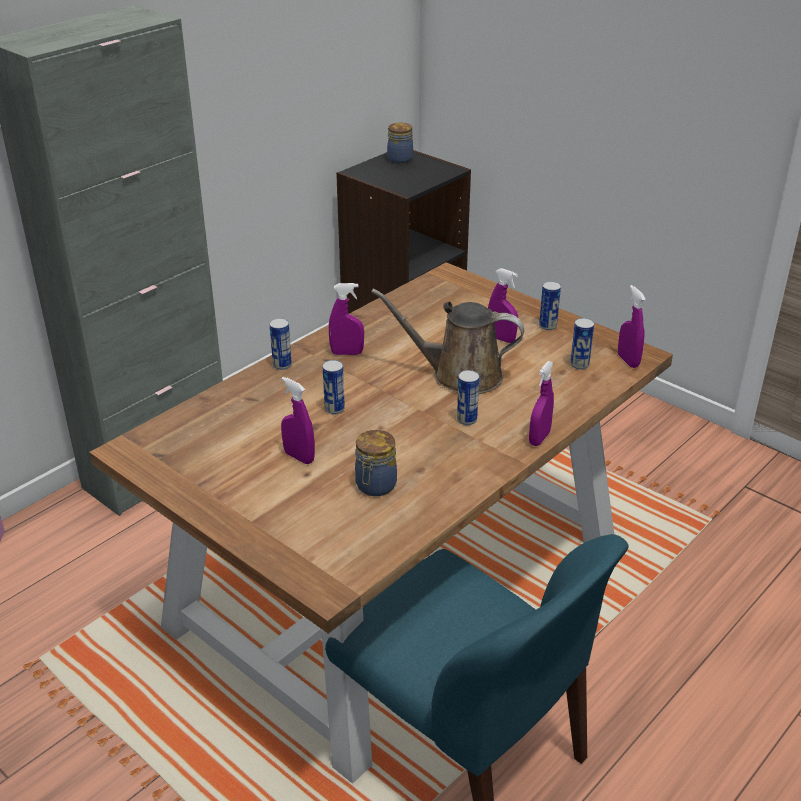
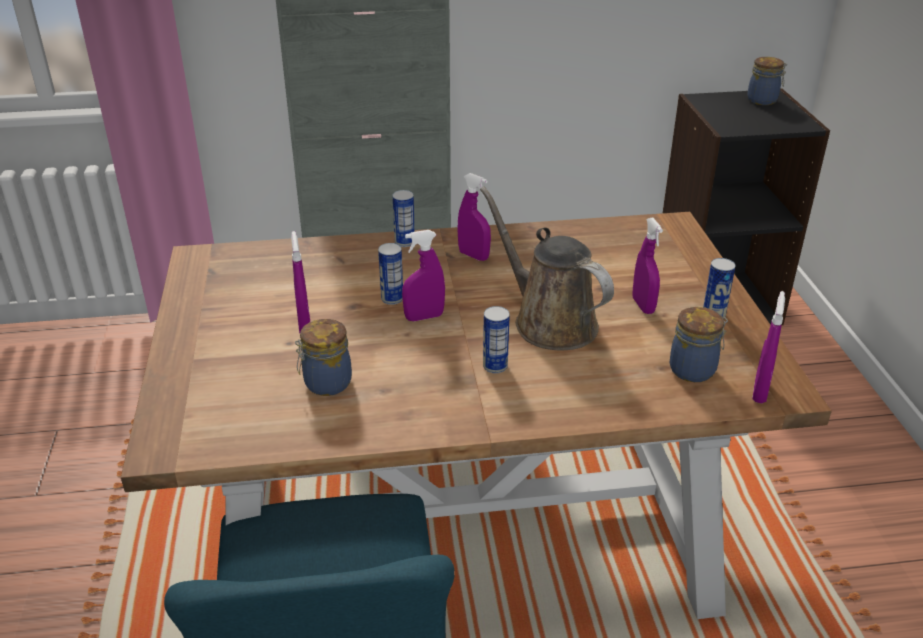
camera: 40 degrees right, 0 degrees up
(539, 438) = (541, 422): purple spray bottle -> purple spray bottle (424, 317)
(579, 365) = (694, 369): can -> jar

